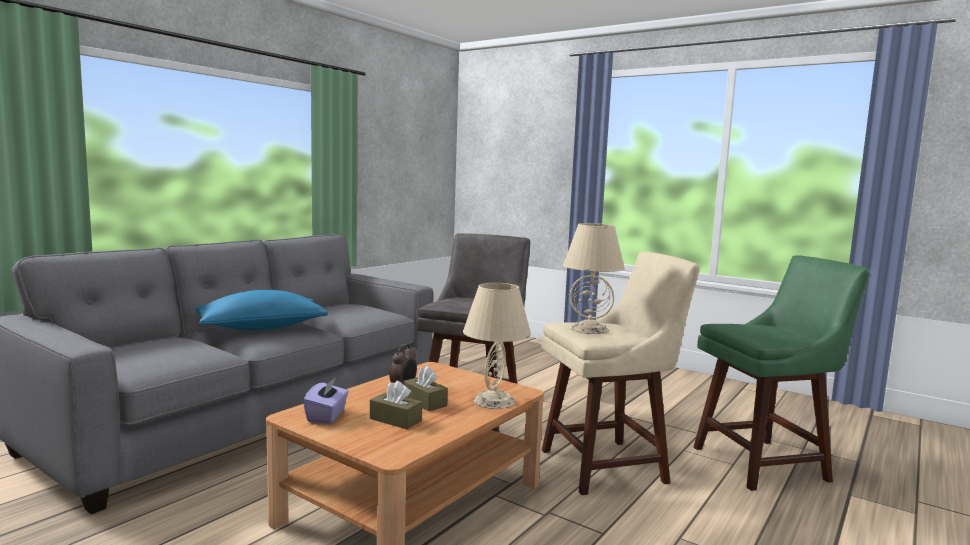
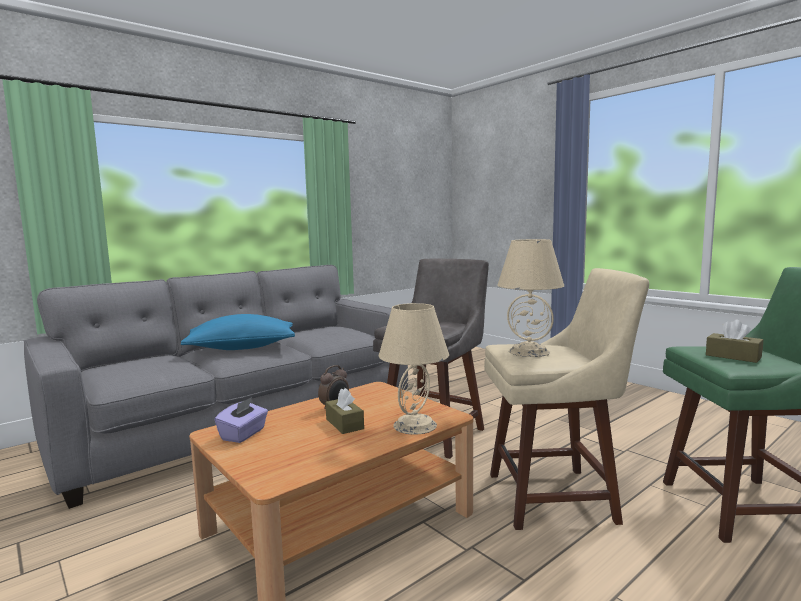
camera: 15 degrees right, 0 degrees up
(395, 420) = (303, 442): brown tissue box -> brown tissue box (733, 356)

